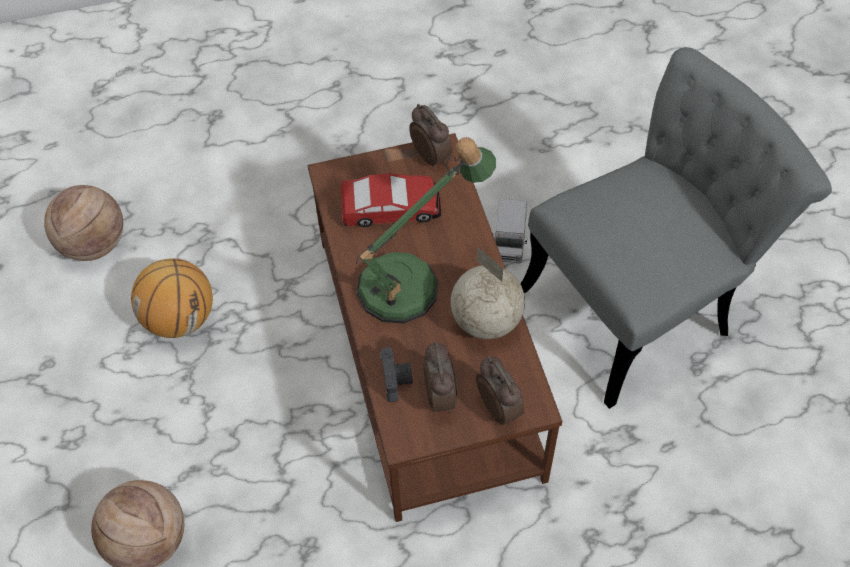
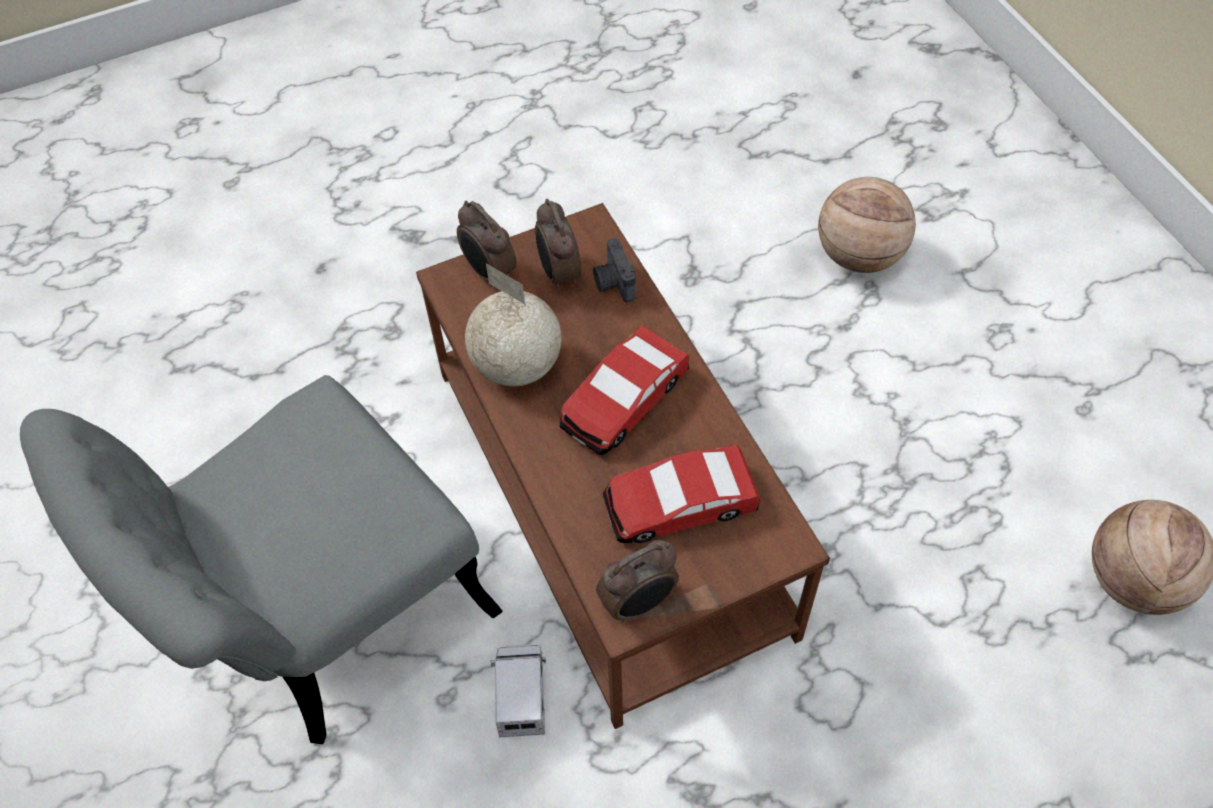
camera: 170 degrees right, 0 degrees up
(180, 318) = (950, 493): basketball -> none
(411, 282) = (624, 399): table lamp -> toy car
(431, 156) = (639, 603): alarm clock -> alarm clock turned 75 degrees counterclockwise

